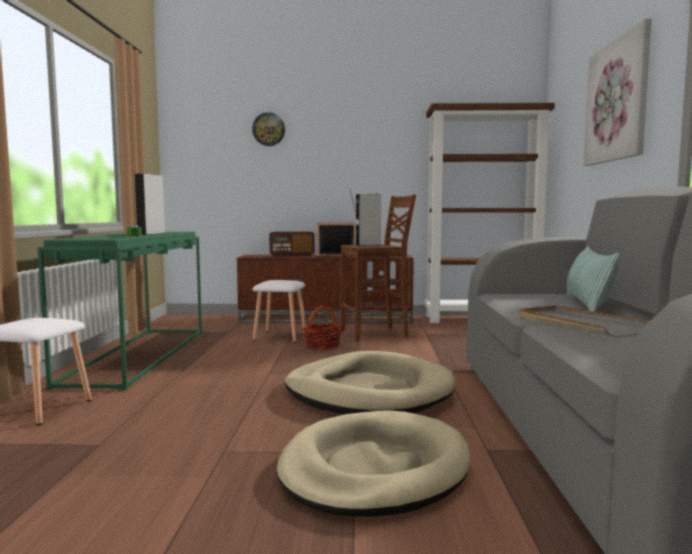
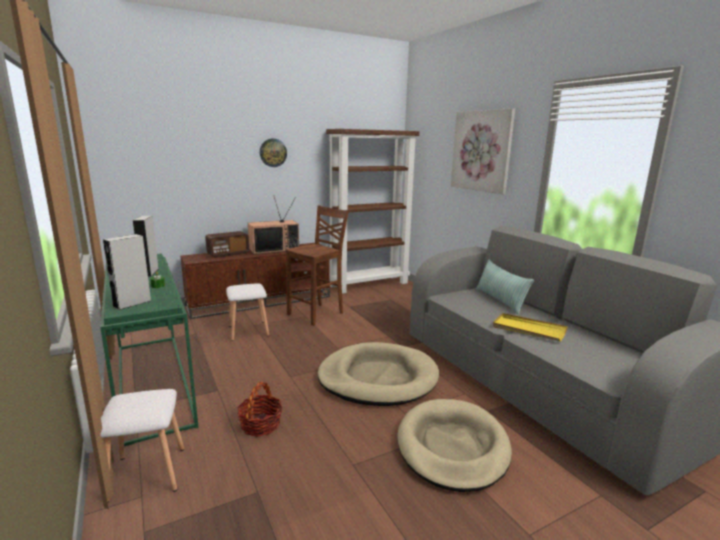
camera: 30 degrees left, 10 degrees up
(268, 129) = (193, 140): wall clock -> wall clock (273, 152)
(322, 345) = (293, 335): basket -> basket (260, 425)
(368, 245) = (308, 248): grey speaker -> grey speaker (132, 303)
(578, 324) = (528, 329): grey tray -> yellow tray

